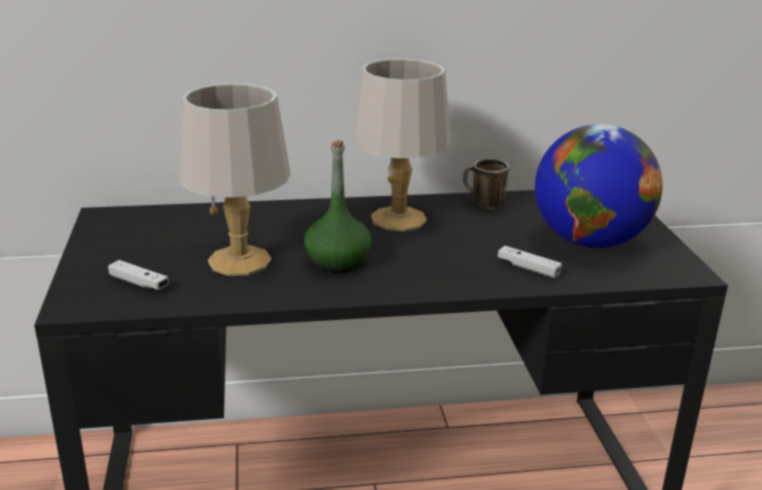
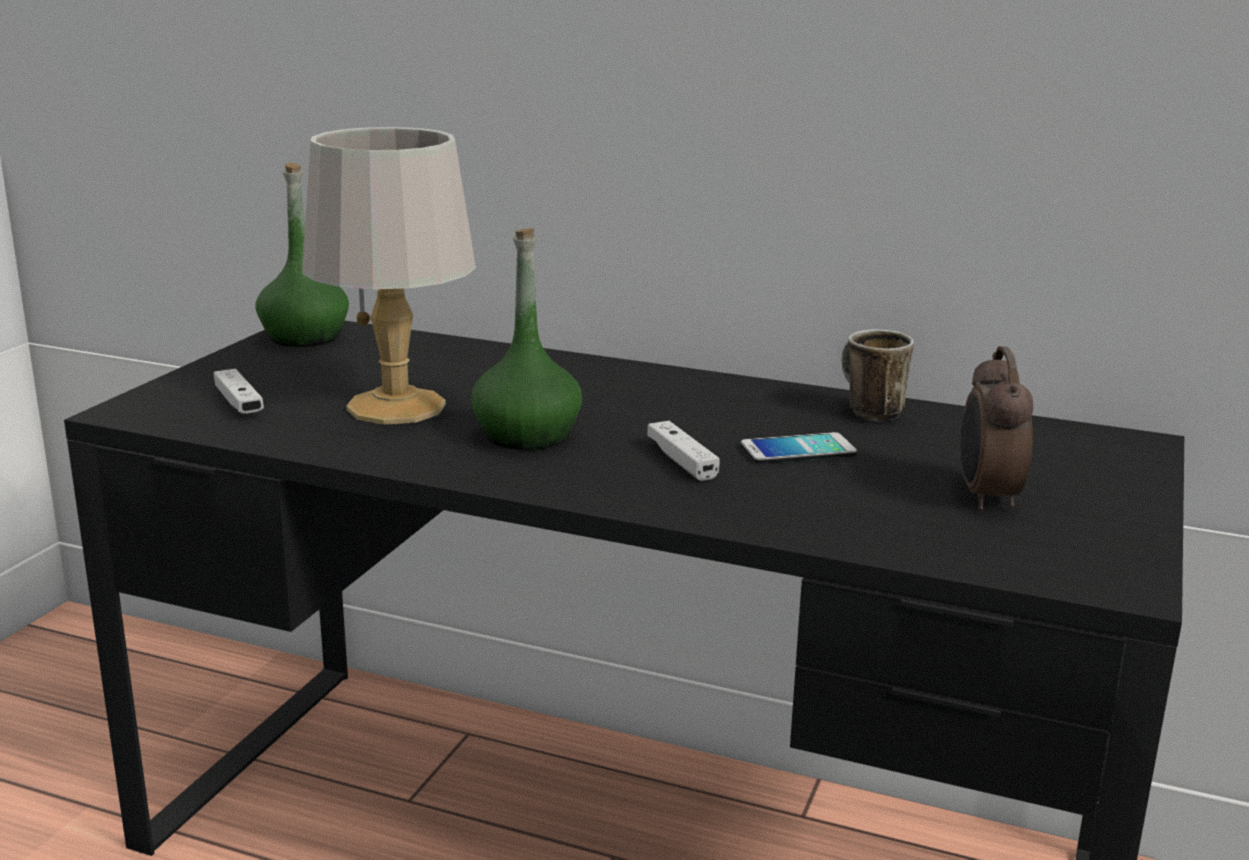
camera: 30 degrees right, 5 degrees down
(112, 224) = (305, 337): none -> green bottle
(400, 219) = (700, 404): grey table lamp -> none
(480, 236) = (798, 450): none -> phone
(528, 268) = (815, 508): white game controller -> white game controller (681, 461)
(589, 242) = (986, 497): globe -> alarm clock

